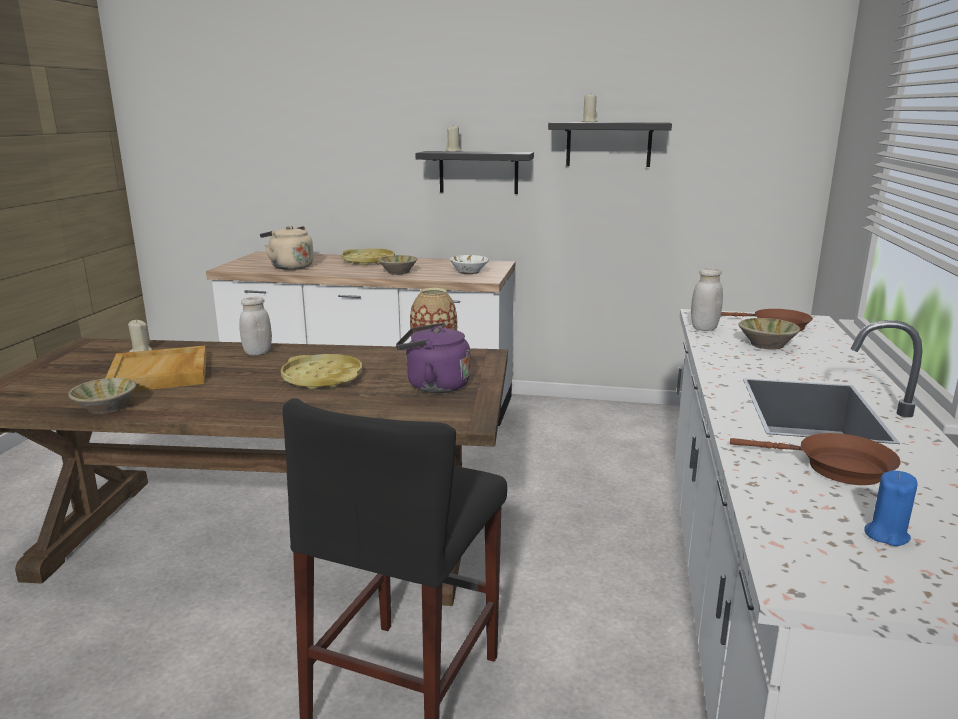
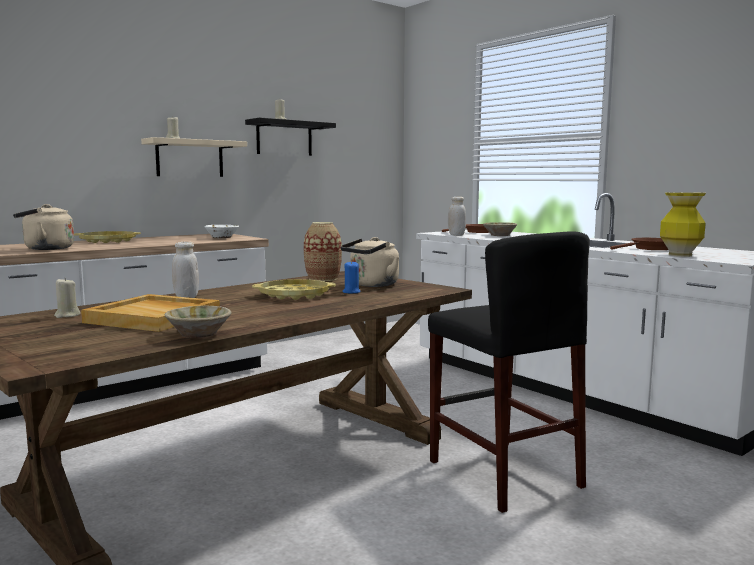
camera: 50 degrees left, 10 degrees down
(398, 272) = (167, 242): beige bowl -> none
(433, 385) = (372, 285): purple kettle -> beige kettle
(478, 172) = (190, 158): black shelf -> beige shelf
(784, 509) = (679, 255): none -> vase
(886, 535) = (712, 254): blue candle -> blue candle (351, 292)

